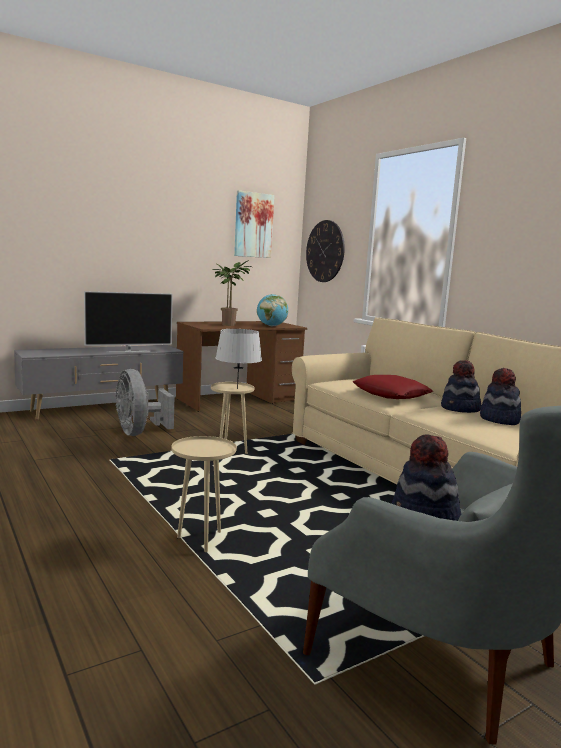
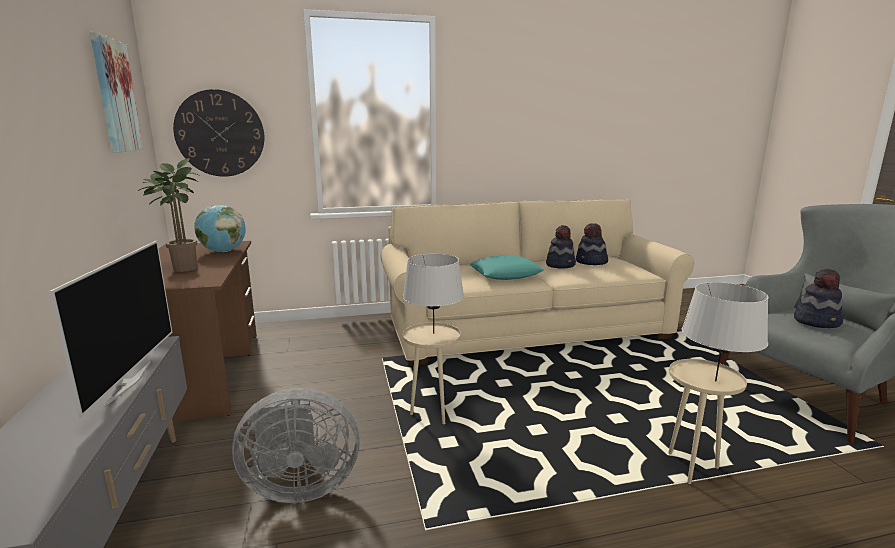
camera: 70 degrees left, 5 degrees up
(198, 451) = (715, 381): none -> grey table lamp
(391, 394) = (506, 274): red pillow -> turquoise pillow

